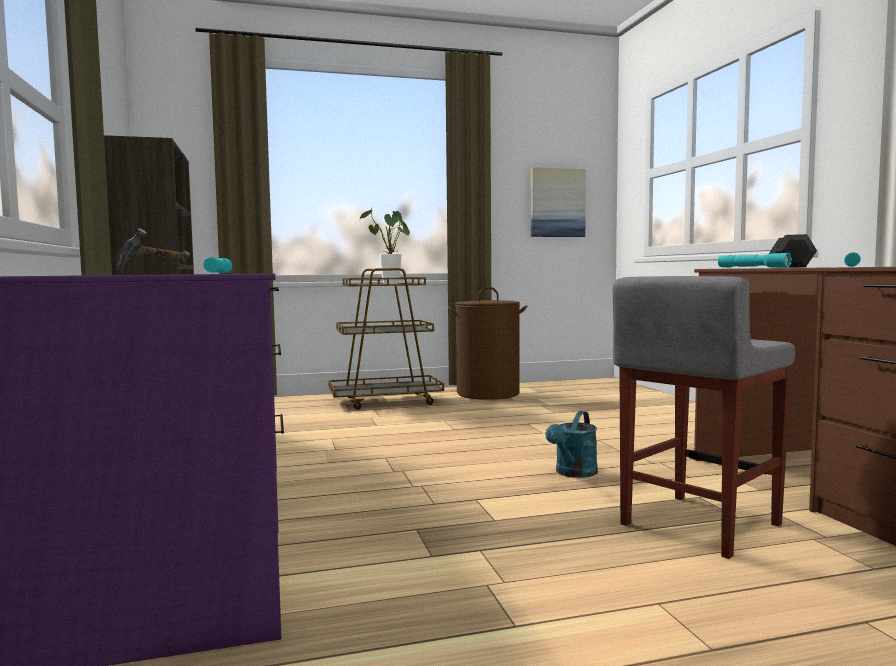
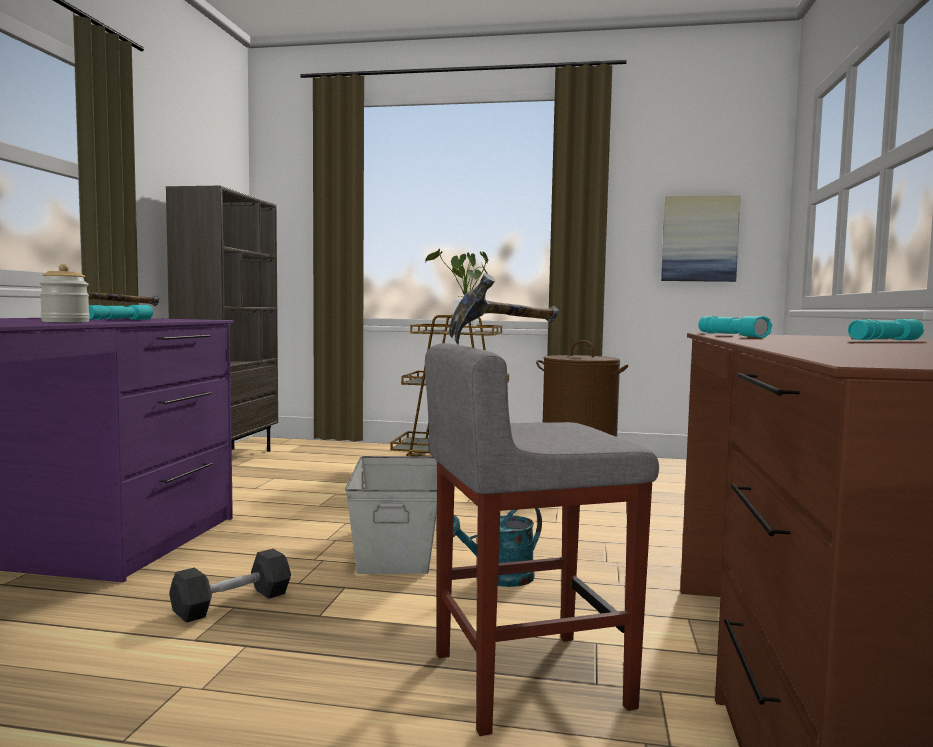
camera: 25 degrees right, 0 degrees up
(239, 273) = (65, 322): none -> jar
(461, 467) = (397, 547): none -> grey storage box
(684, 275) = (509, 344): none -> hammer
(790, 267) = (816, 336): grey dumbbell -> grey dumbbell (232, 603)

